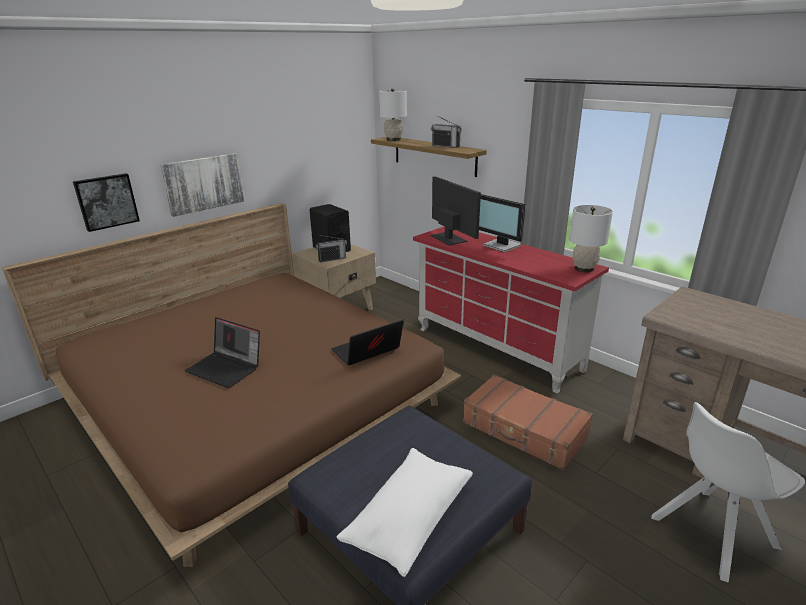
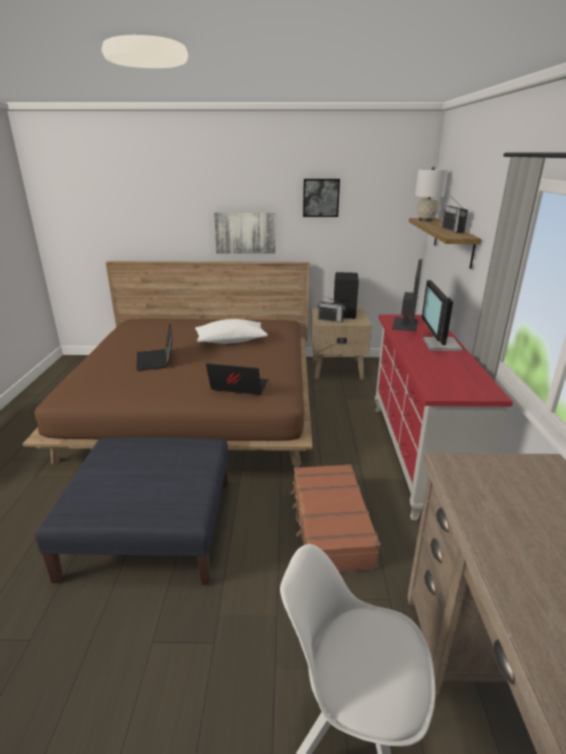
camera: 45 degrees right, 0 degrees up
(106, 201) = (174, 232): picture -> picture (321, 197)
(409, 518) = (98, 496): white pillow -> white pillow (231, 341)
(584, 268) = (478, 391): white table lamp -> none

